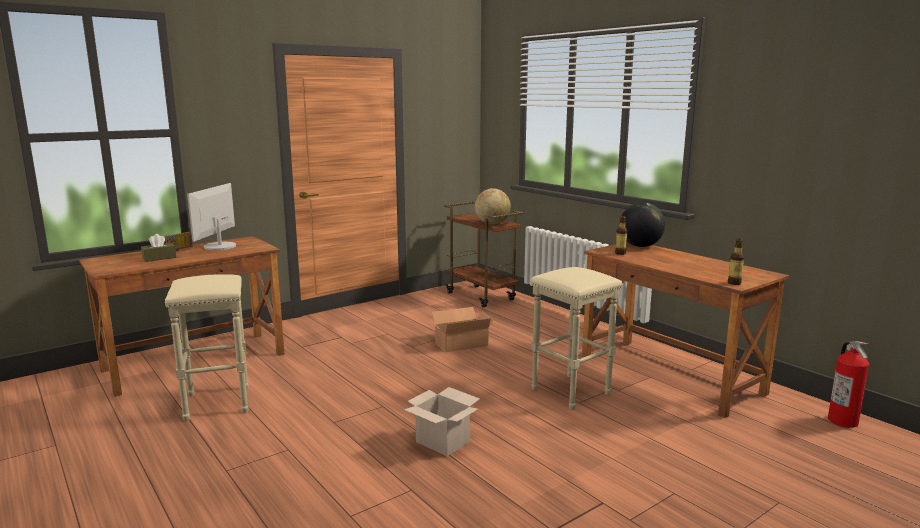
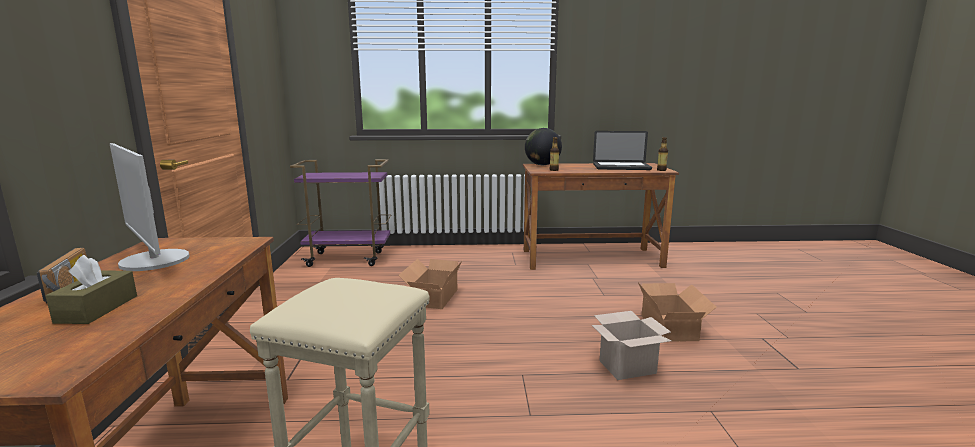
camera: 55 degrees left, 0 degrees up
(482, 297) = (349, 259): brown cart -> purple cart
(492, 224) = (365, 175): globe -> none
(553, 447) = (670, 327): none -> cardboard box
(568, 391) = (582, 292): beige stool -> none
(707, 268) = (621, 167): none -> laptop
(843, 421) = (691, 248): fire extinguisher -> none

